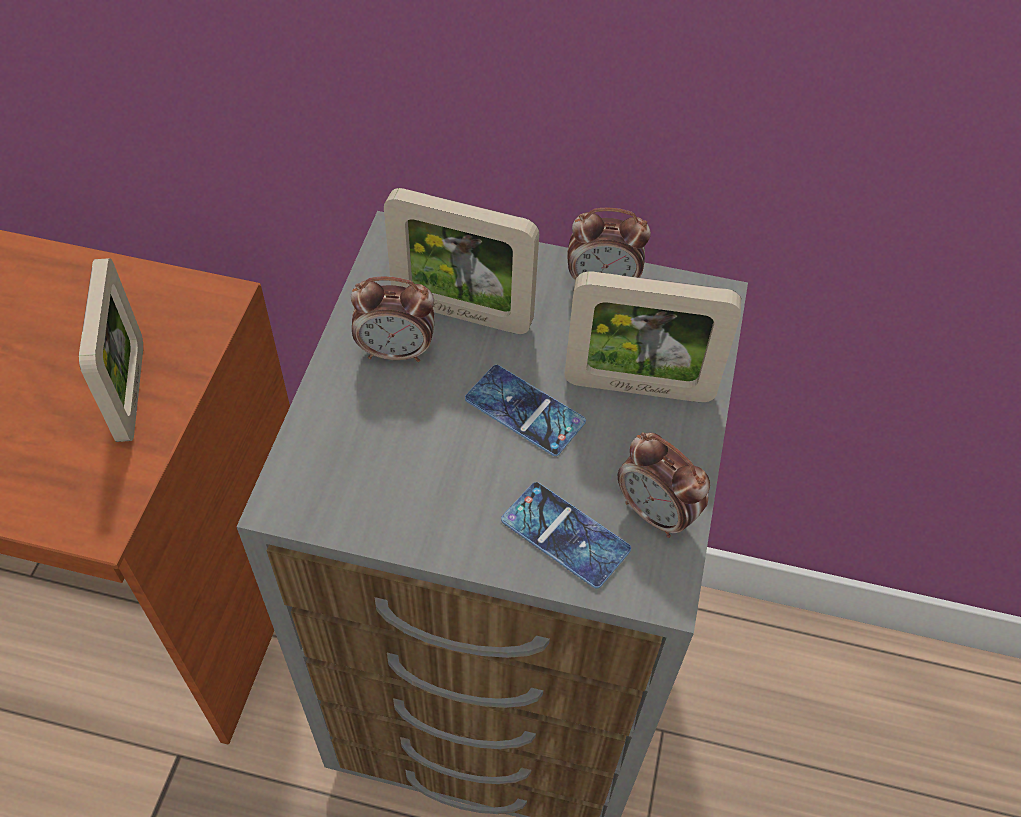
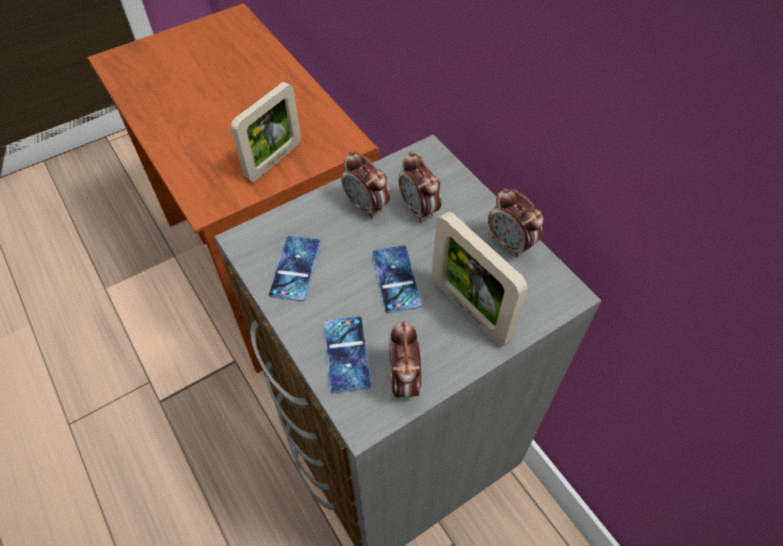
camera: 45 degrees right, 0 degrees up
(393, 486) = (295, 268): none -> phone
(462, 313) = (419, 210): picture frame -> alarm clock

